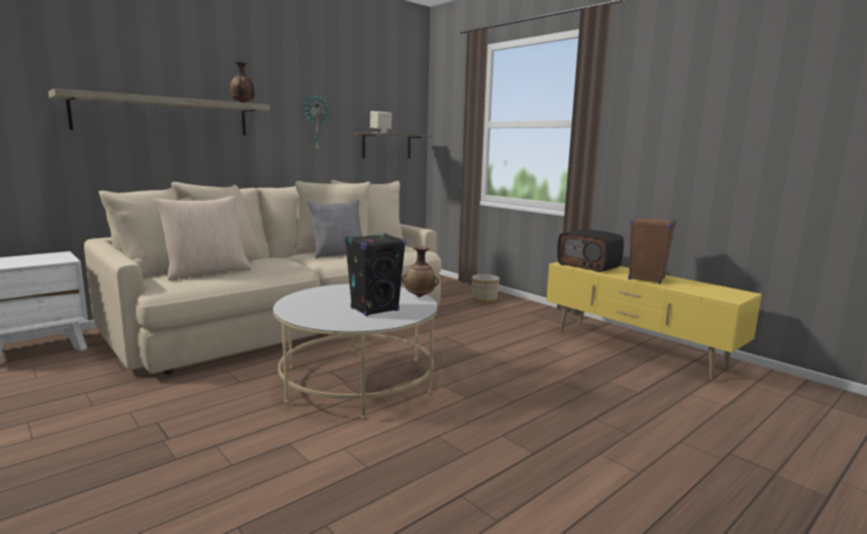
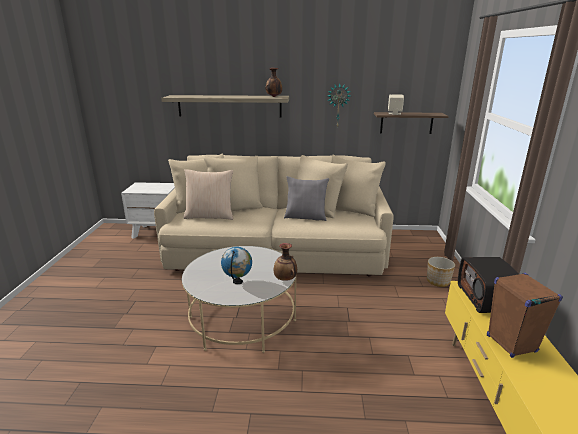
camera: 45 degrees right, 10 degrees up
(375, 309) = (238, 282): black speaker -> globe

